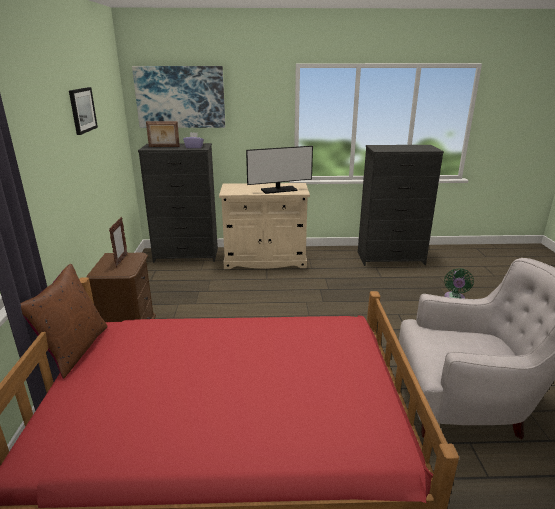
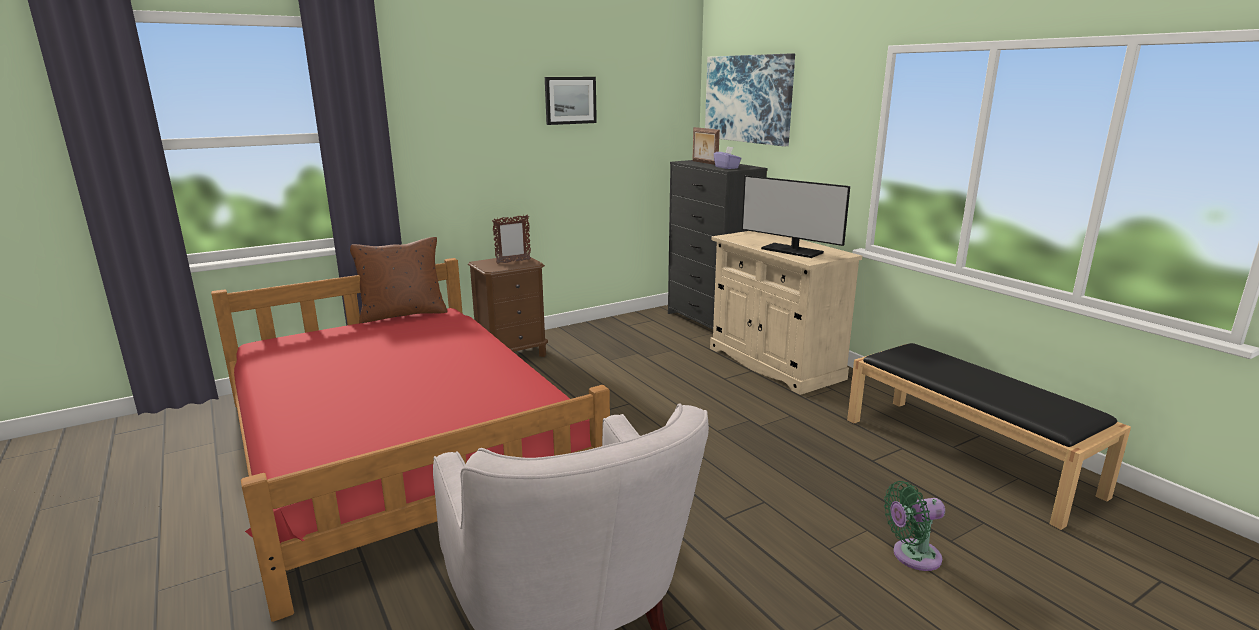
camera: 60 degrees right, 5 degrees down
(391, 258) = (967, 455): black dresser -> black bench

